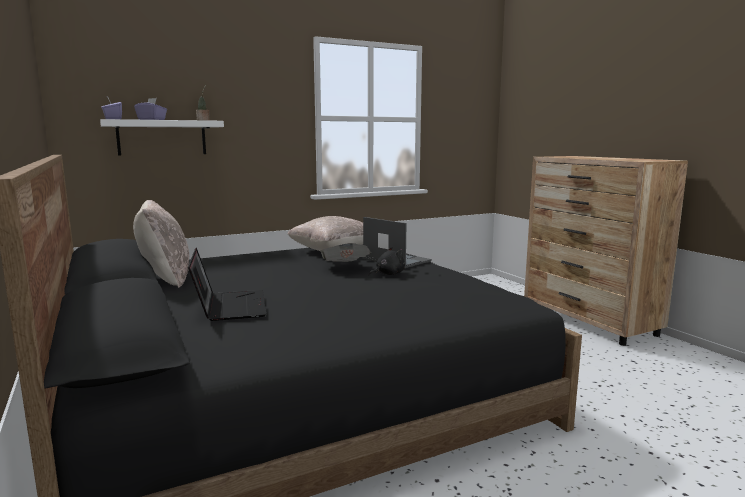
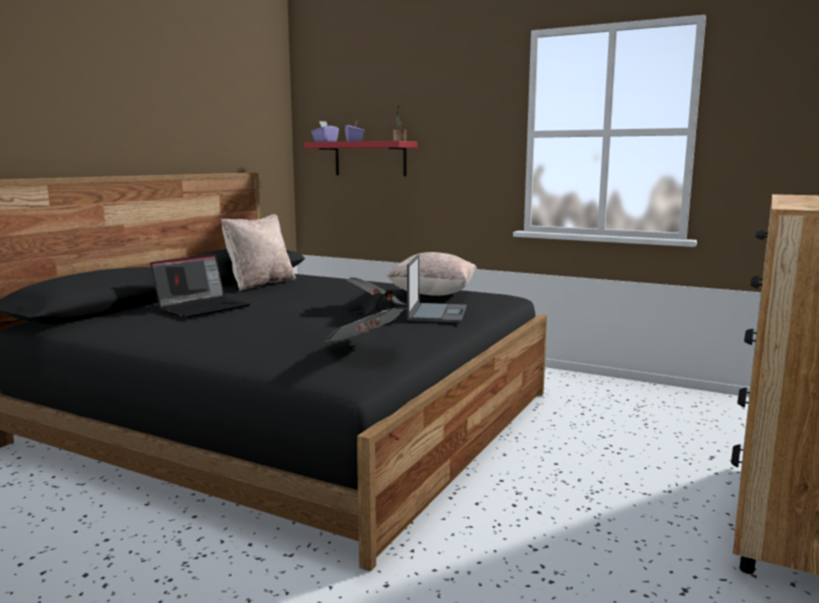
camera: 55 degrees right, 0 degrees up
(162, 138) = (370, 159): white shelf -> red shelf
(477, 285) = (363, 346): none -> newspaper

